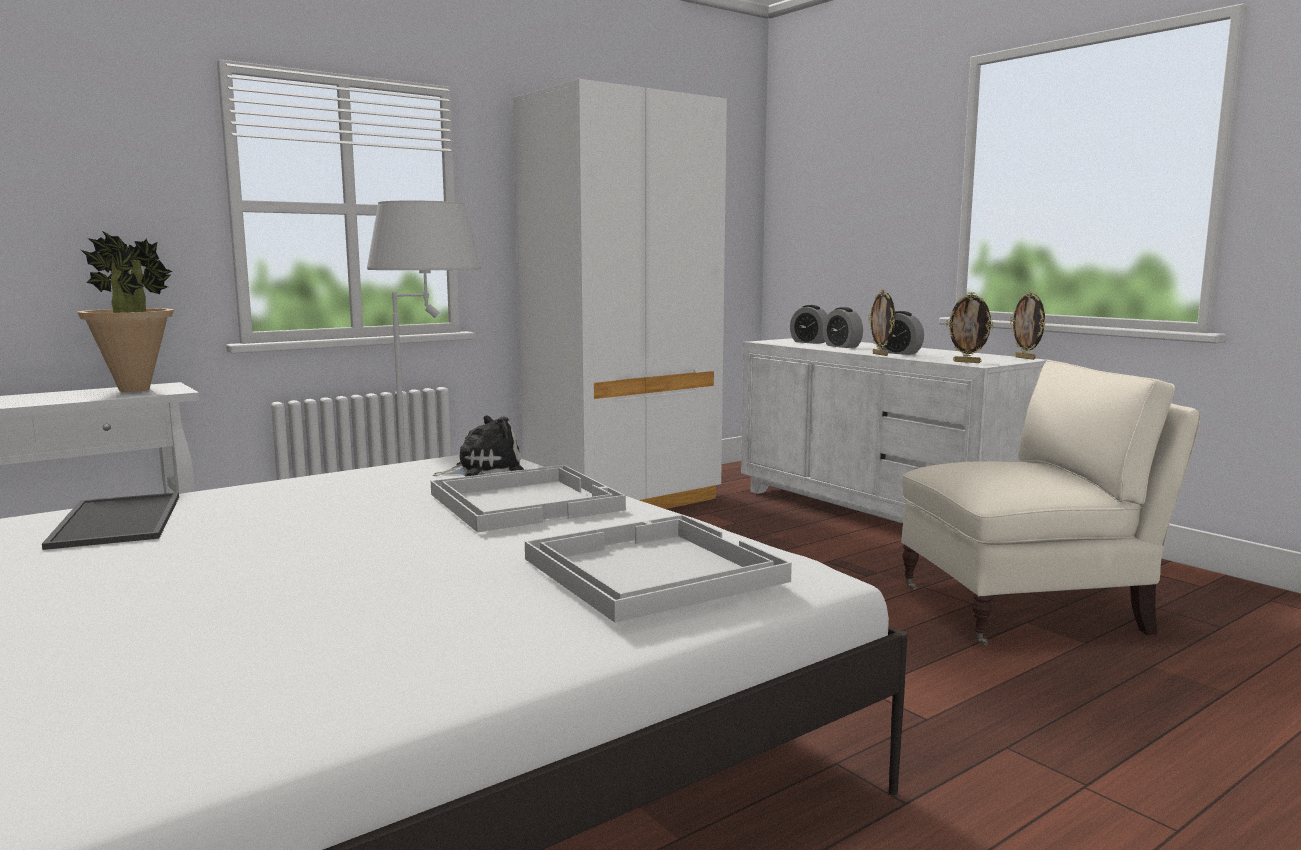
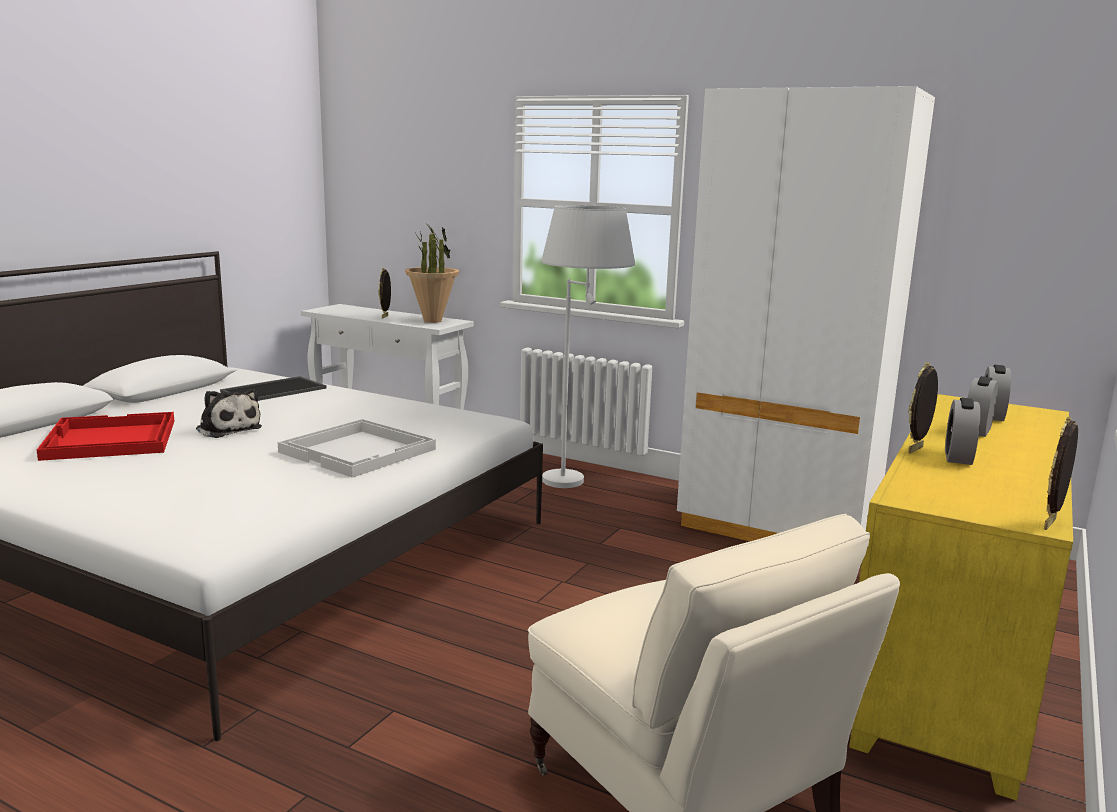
camera: 65 degrees right, 5 degrees up
(224, 623) = (109, 440): none -> red tray
(484, 470) = (445, 428): plush toy -> plush toy (227, 429)
(650, 570) = (196, 499): white tray -> none
(875, 512) = (950, 665): white dresser -> yellow dresser
(967, 362) = (919, 492): picture frame -> picture frame (385, 317)

